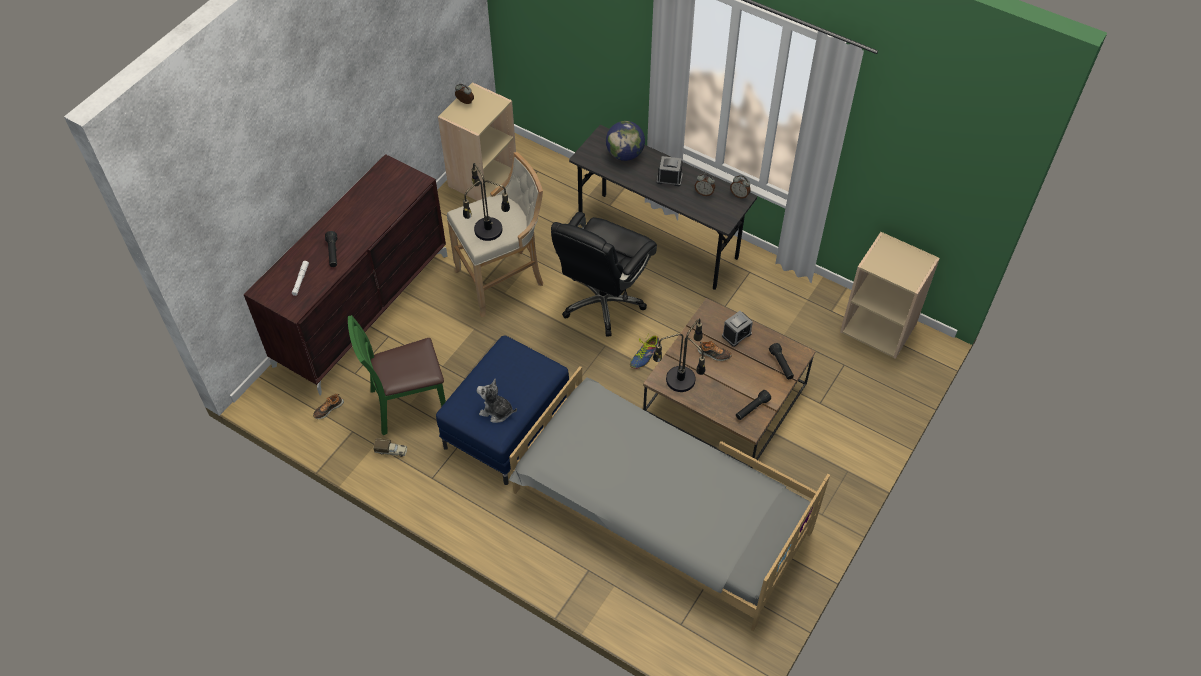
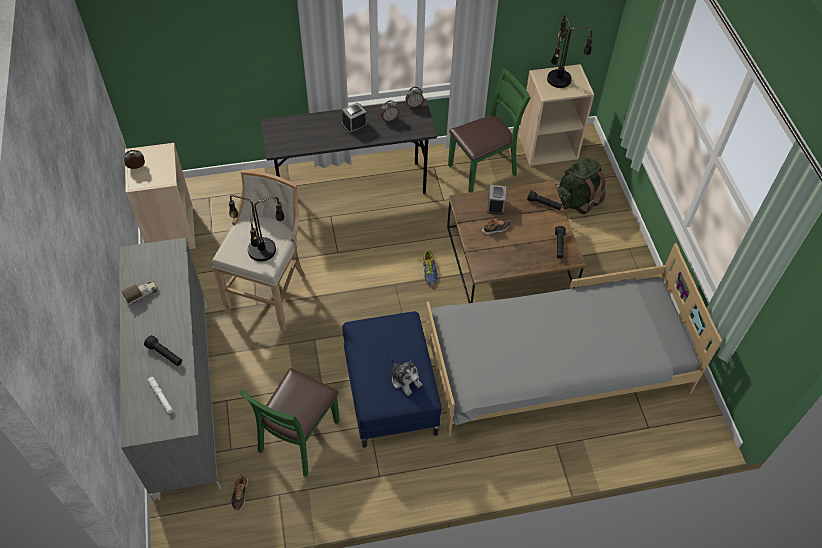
camera: 45 degrees left, 0 degrees up
(362, 309) = (181, 396): brown dresser -> grey dresser
(391, 451) = (326, 482): toy truck -> toy truck (142, 294)
(496, 411) = (405, 380): plush toy -> plush toy turned 105 degrees counterclockwise
(603, 300) = (360, 254): black office chair -> none
(625, 154) = (304, 128): globe -> none
(680, 380) = (495, 261): table lamp -> table lamp (559, 79)
(791, 304) = (482, 169): none -> green chair
(849, 393) = (576, 199): none -> green backpack

